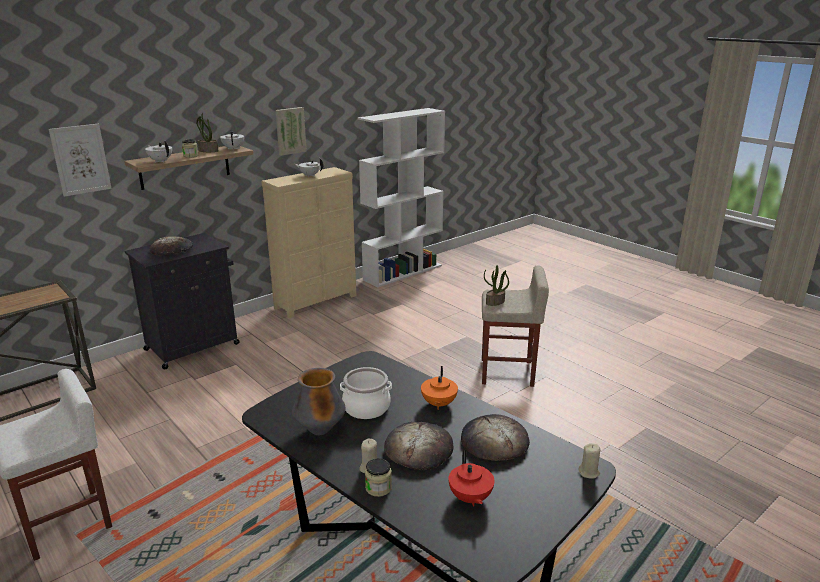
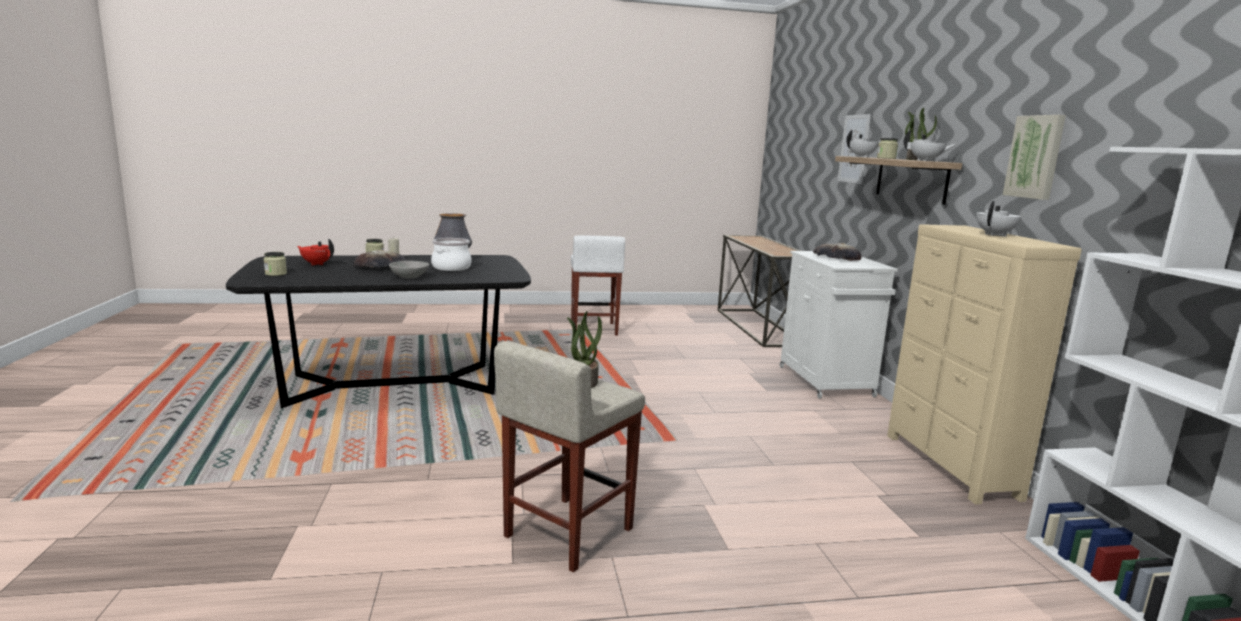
camera: 120 degrees right, 10 degrees down
(194, 346) = (826, 382): black cabinet -> white cabinet
(438, 404) = (409, 277): orange teapot -> grey bowl
(494, 441) = (337, 276): bread -> none
(545, 483) = (275, 274): none -> jar
(589, 472) = (247, 281): beige candle -> none

